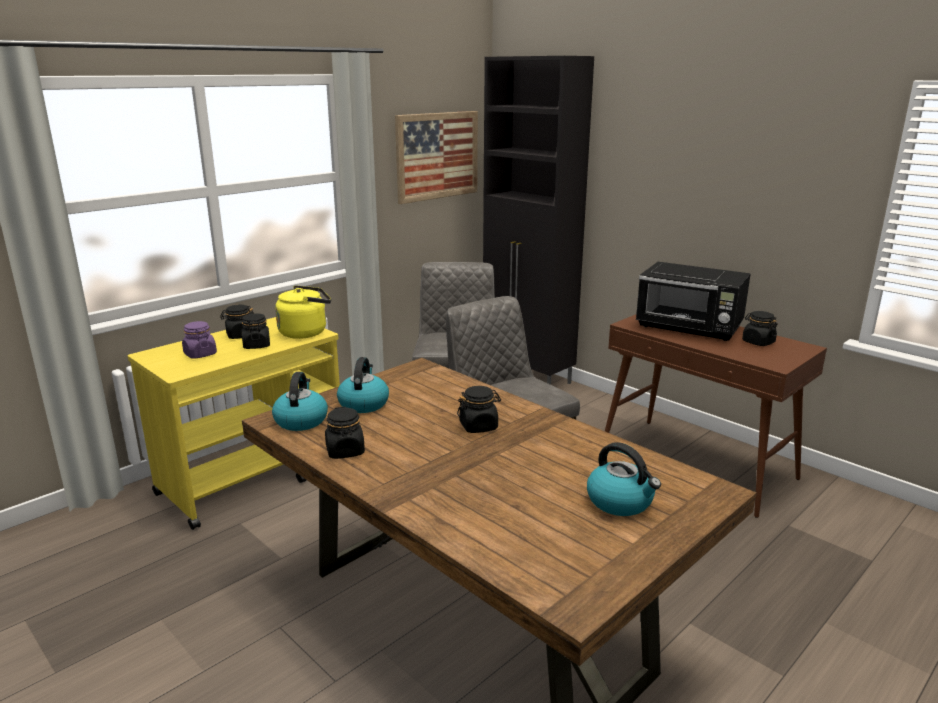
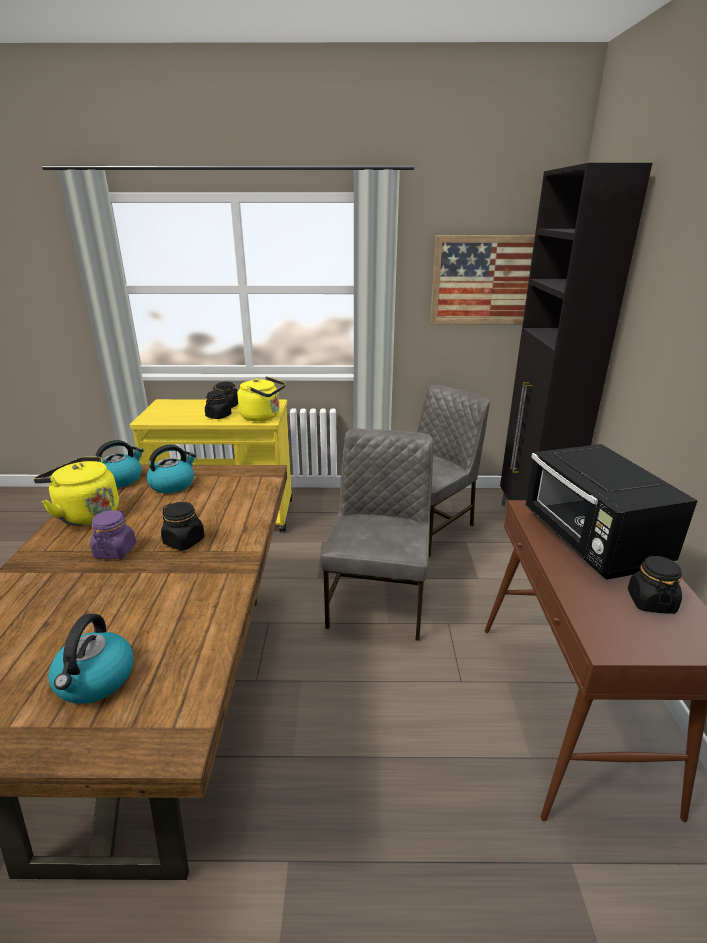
camera: 45 degrees right, 5 degrees up
(200, 354) = (182, 411): purple jar -> purple jar (115, 550)
(345, 451) = (86, 514): black jar -> yellow kettle

